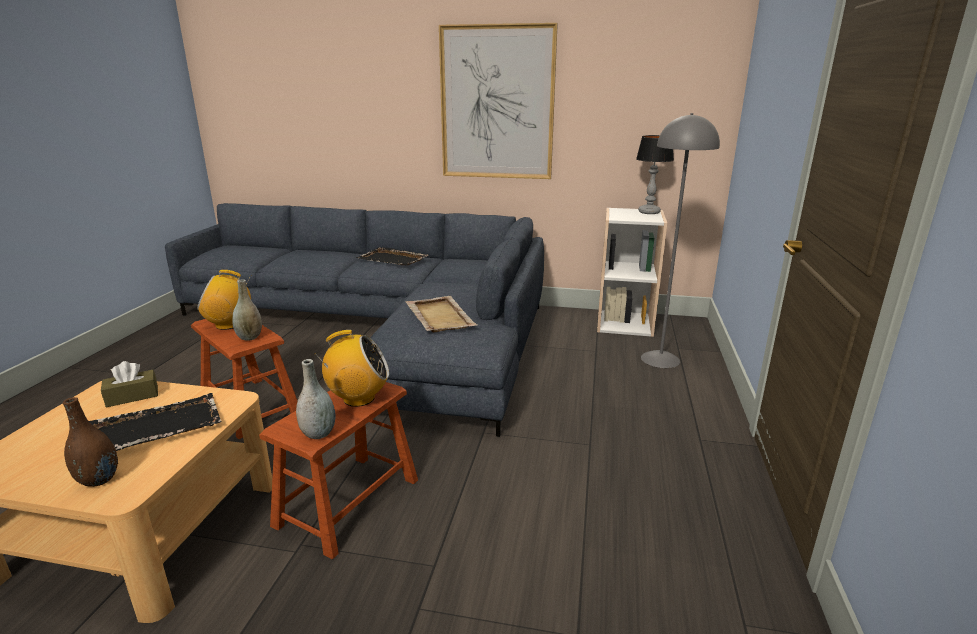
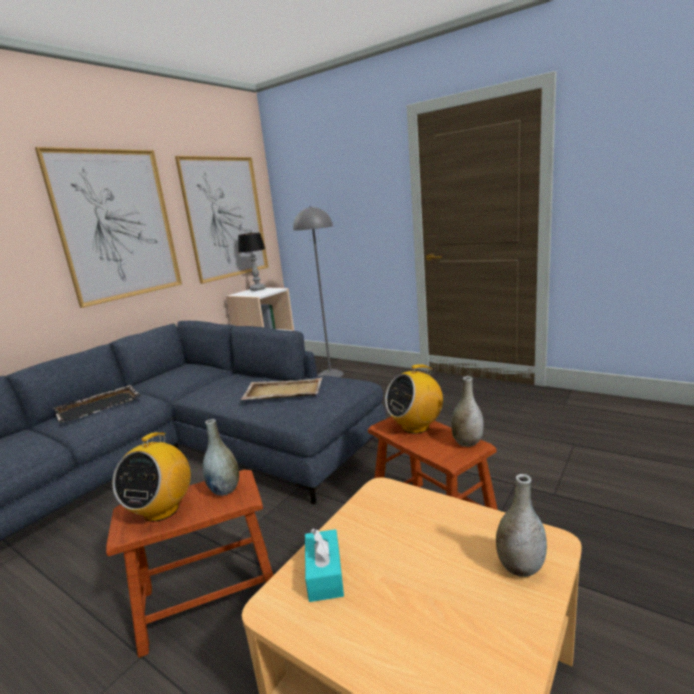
camera: 65 degrees left, 5 degrees down
(98, 479) = (520, 567): brown vase -> grey vase
(132, 396) = (325, 574): brown tissue box -> turquoise tissue box
(151, 429) = (420, 543): black tray -> none
(358, 398) = (416, 426): radio -> radio turned 135 degrees counterclockwise
(642, 110) = (225, 218): none -> picture

